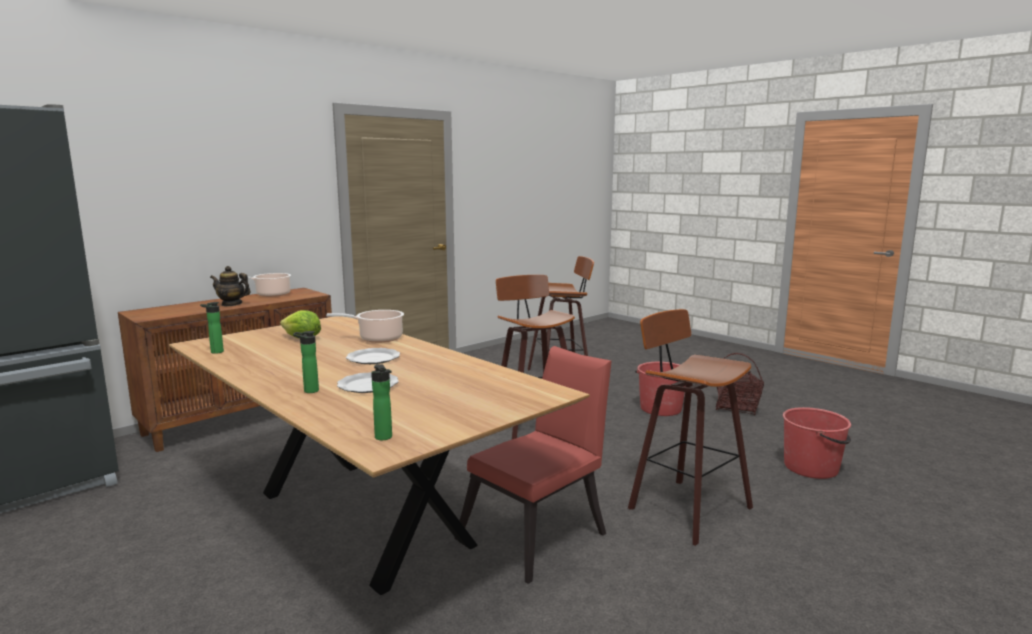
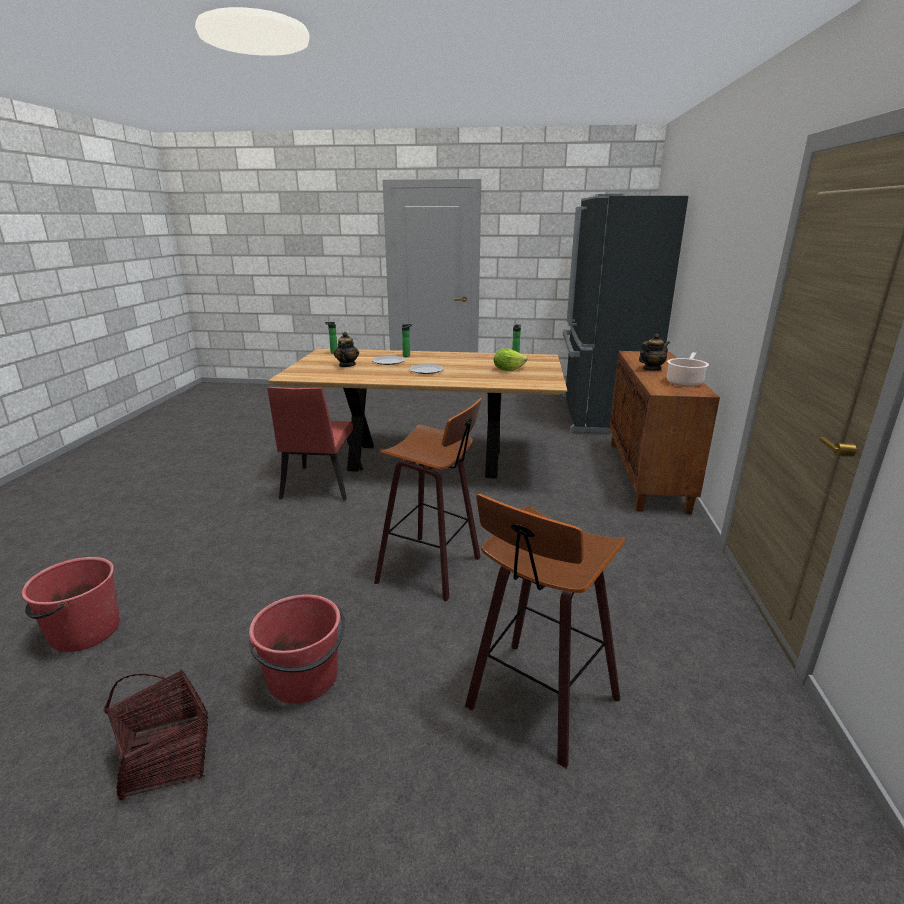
camera: 140 degrees right, 10 degrees up
(378, 338) = (466, 379): cooking pot -> none
(437, 393) = (347, 365): none -> teapot
(685, 507) = (229, 533): stool -> none

